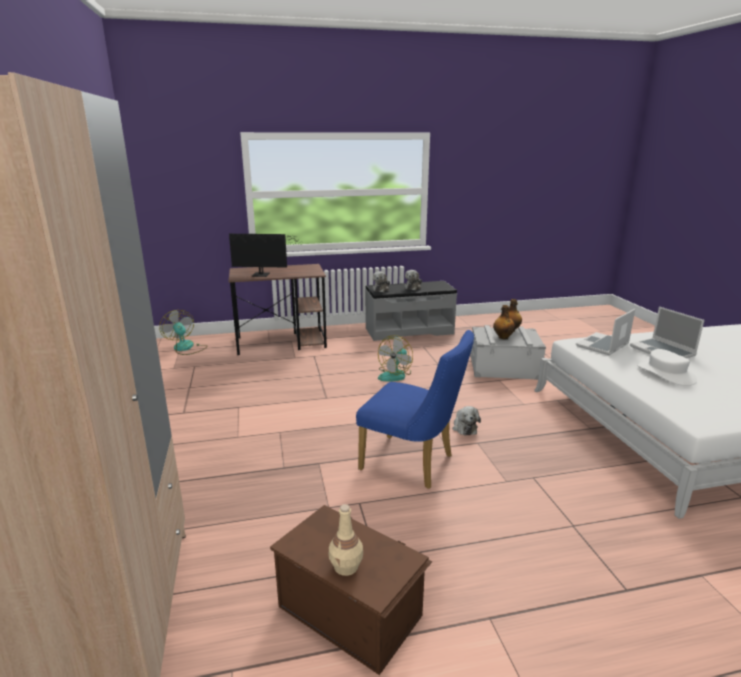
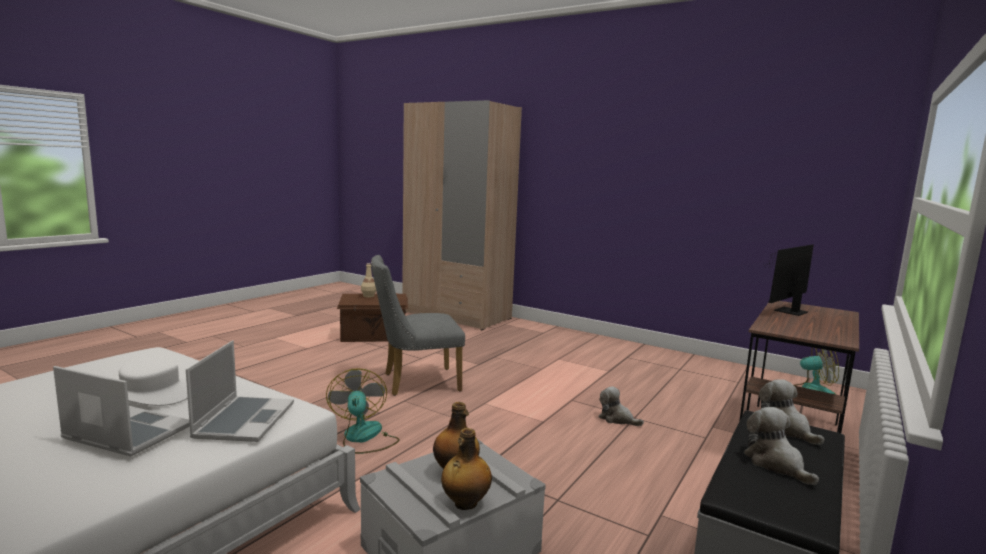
camera: 135 degrees right, 10 degrees down
(395, 375) = (570, 452): fan -> fan (363, 438)
(413, 464) = (415, 382): blue chair -> grey chair
(464, 427) = (406, 421): plush toy -> plush toy (617, 419)

